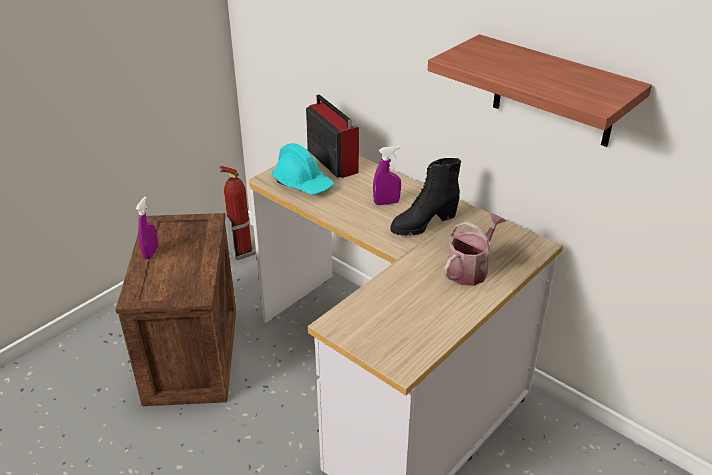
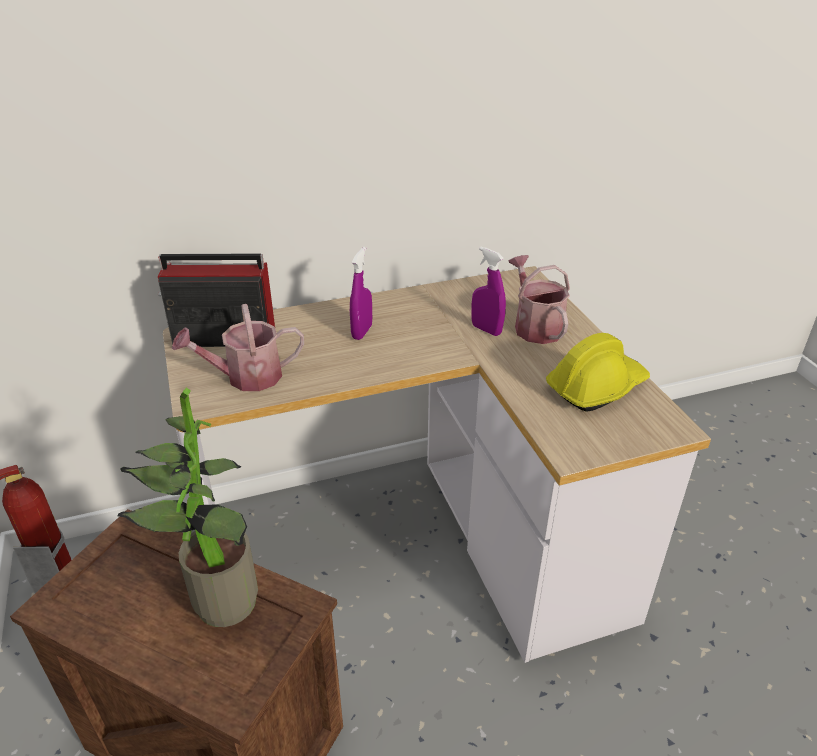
camera: 60 degrees left, 0 degrees up
(151, 253) = (131, 637): purple spray bottle -> purple spray bottle (486, 330)
(184, 268) = (216, 603): none -> potted plant
(303, 183) = (246, 377): turquoise hard hat -> watering can
(418, 317) = (596, 387): none -> yellow hard hat
(423, 224) = (428, 324): black boot -> none
(553, 92) = (501, 98): shelf -> none

